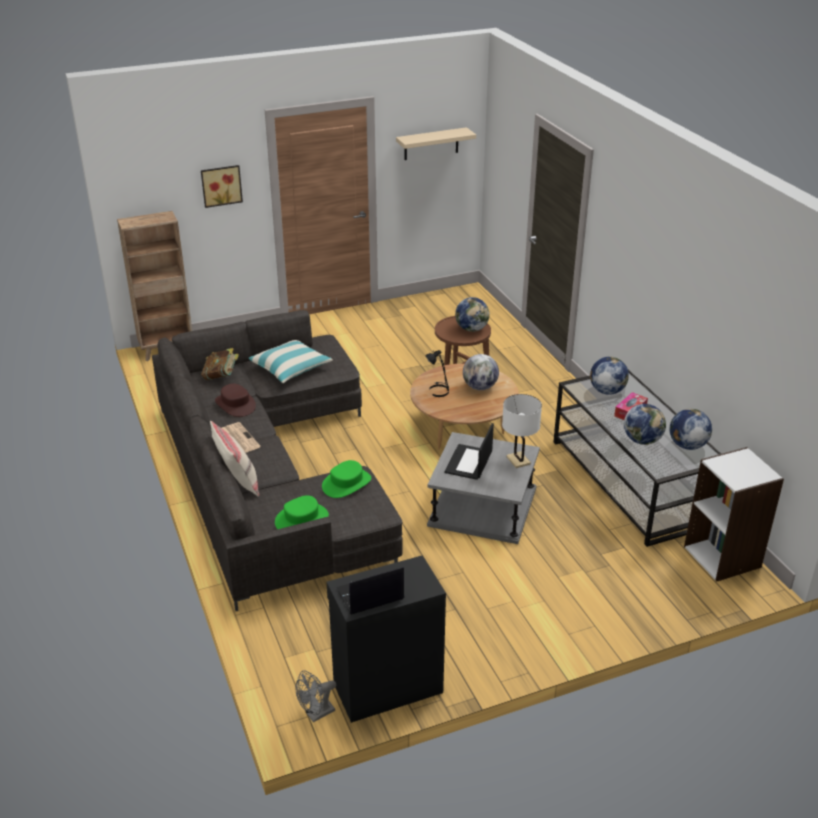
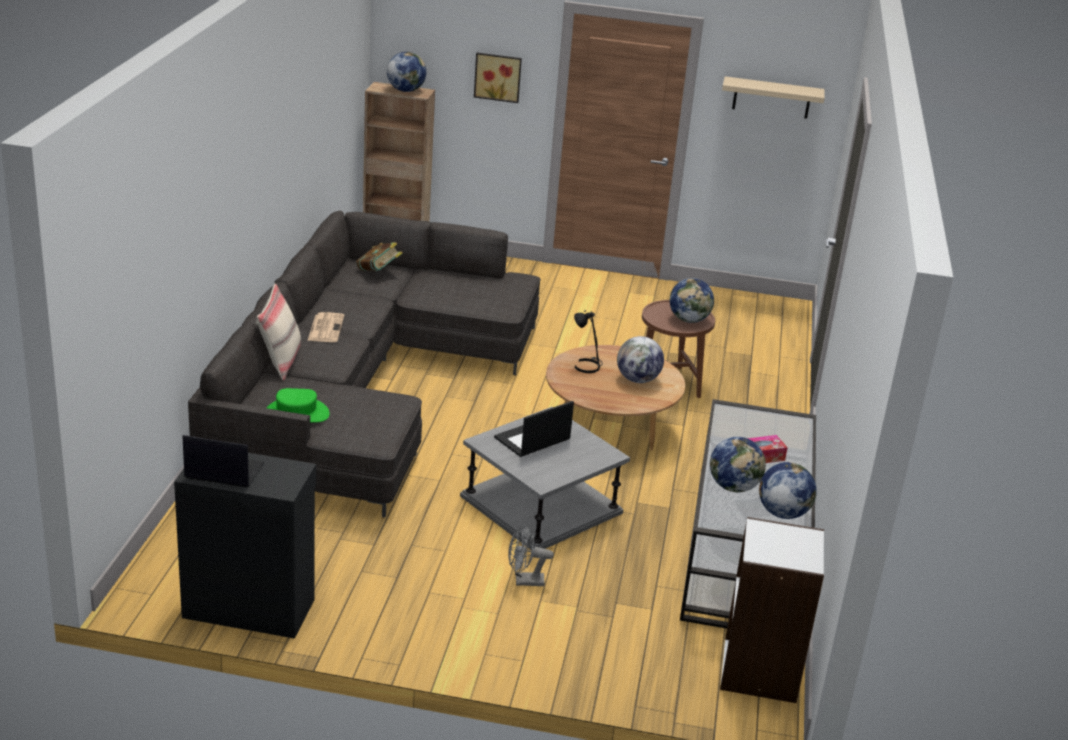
camera: 30 degrees right, 5 degrees down
(235, 404) = (361, 300): brown hat -> none
(290, 368) = (455, 289): pillow -> none
(316, 714) = (160, 596): grey fan -> grey fan (524, 581)
(346, 483) = (378, 403): green hat -> none
(518, 460) = (588, 459): white table lamp -> none
(607, 391) = (759, 428): globe -> globe (405, 90)

